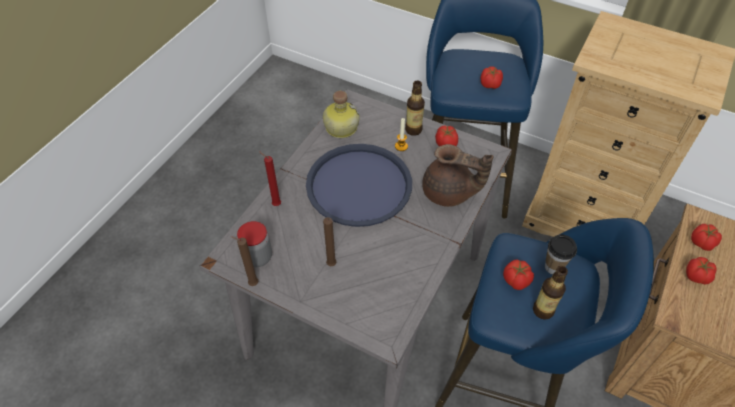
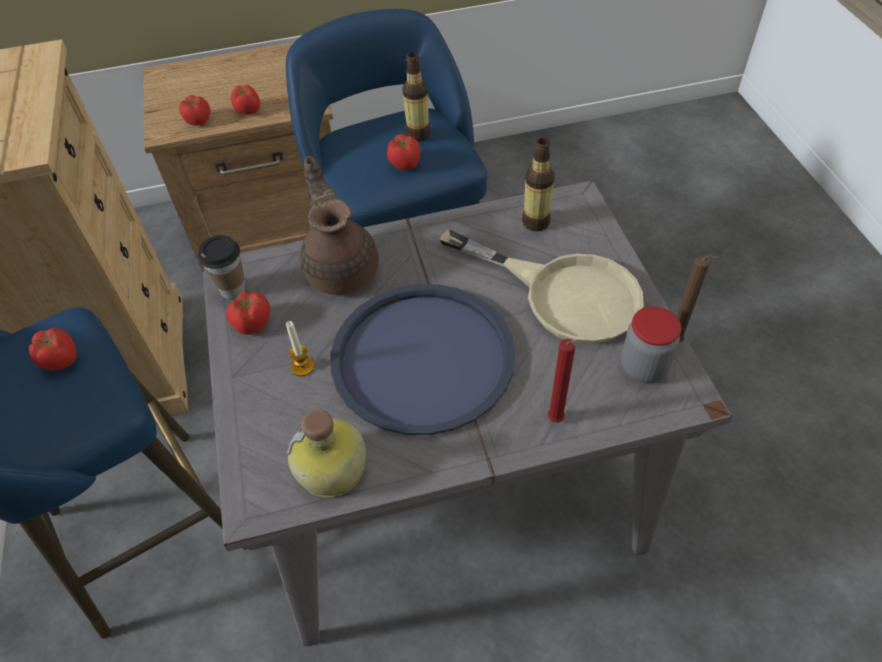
camera: 130 degrees left, 0 degrees up
(332, 265) = (563, 293): brown candle -> beige frying pan
(413, 130) = (253, 376): bottle -> bottle (535, 222)
(553, 267) = (359, 150): cup -> cup (233, 289)

